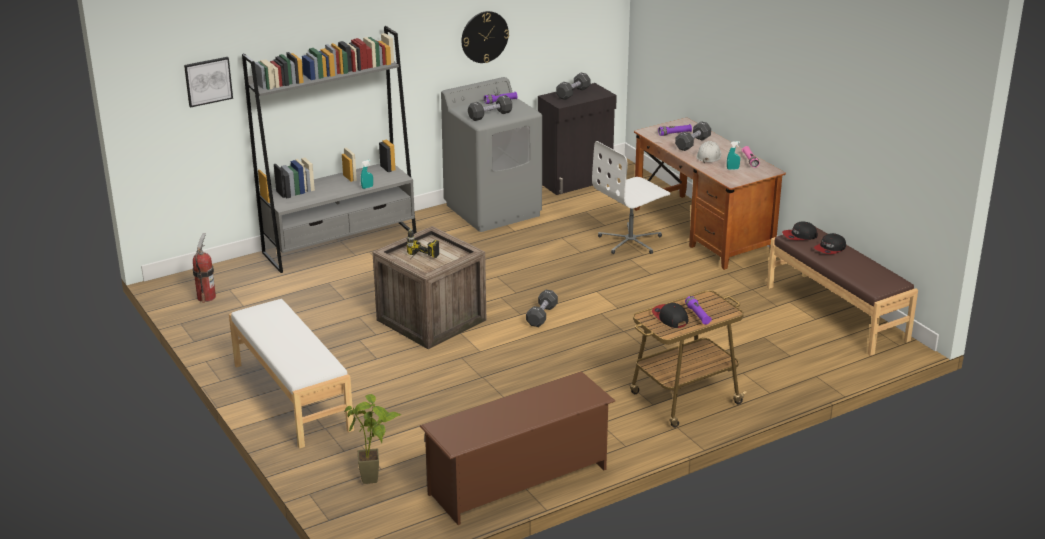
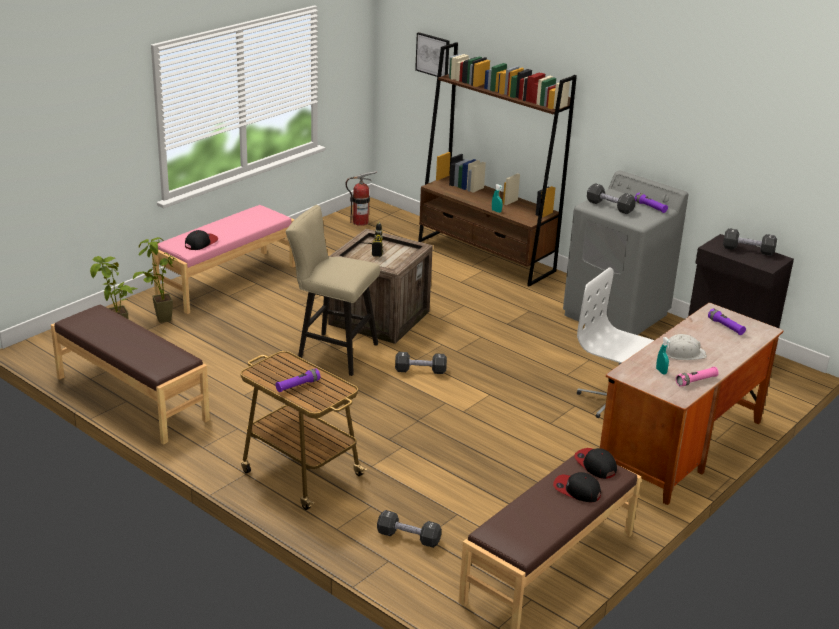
camera: 70 degrees right, 0 degrees up
(291, 397) = (226, 281): white bench -> pink bench
(341, 244) = (486, 256): grey bookcase -> brown bookcase
(354, 451) = (157, 319): none -> potted plant
(484, 37) = (677, 138): wall clock -> none
(484, 355) = (332, 352): none -> beige stool
(519, 481) = (131, 399): brown shoe rack -> brown bench
(670, 317) = (287, 371): cap -> cap (201, 243)
(692, 143) = (709, 340): black dumbbell -> black dumbbell (408, 537)

